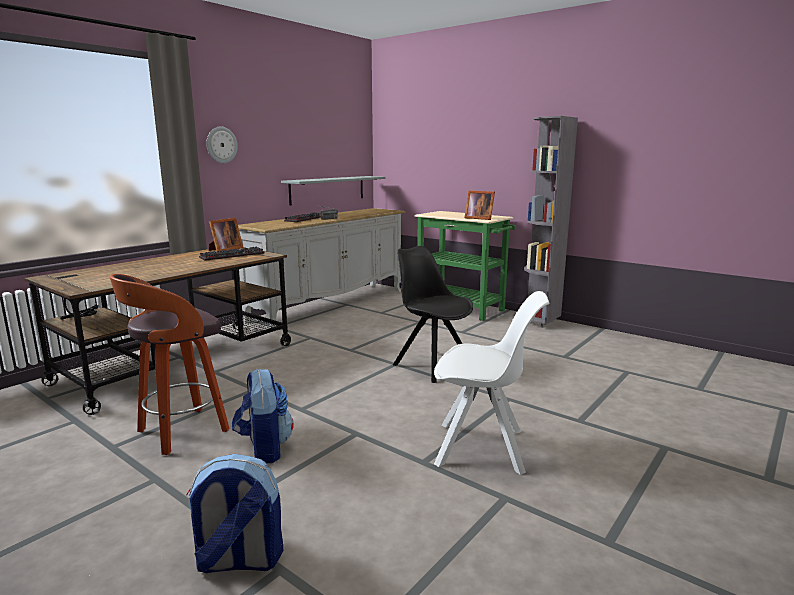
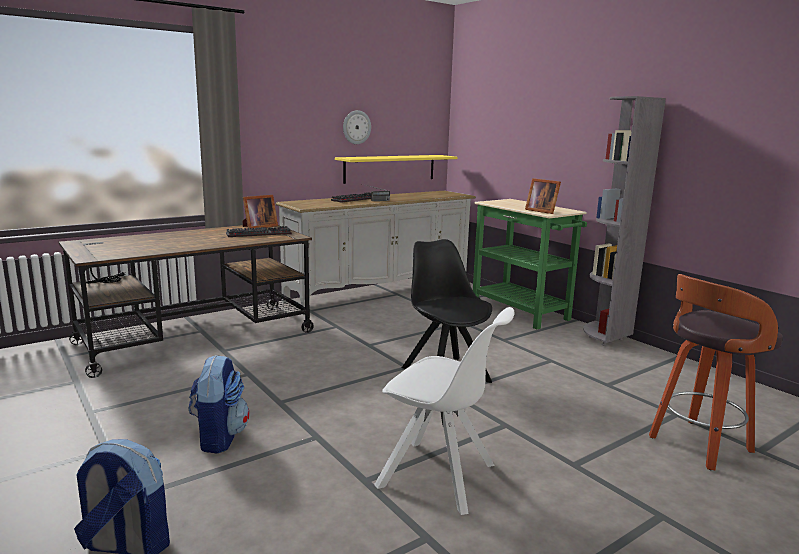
camera: 15 degrees right, 0 degrees up
(181, 432) = (156, 408): stool -> stool (698, 445)
(221, 145) = (269, 119): wall clock -> wall clock (356, 127)
(328, 189) = (390, 168): grey shelf -> yellow shelf

